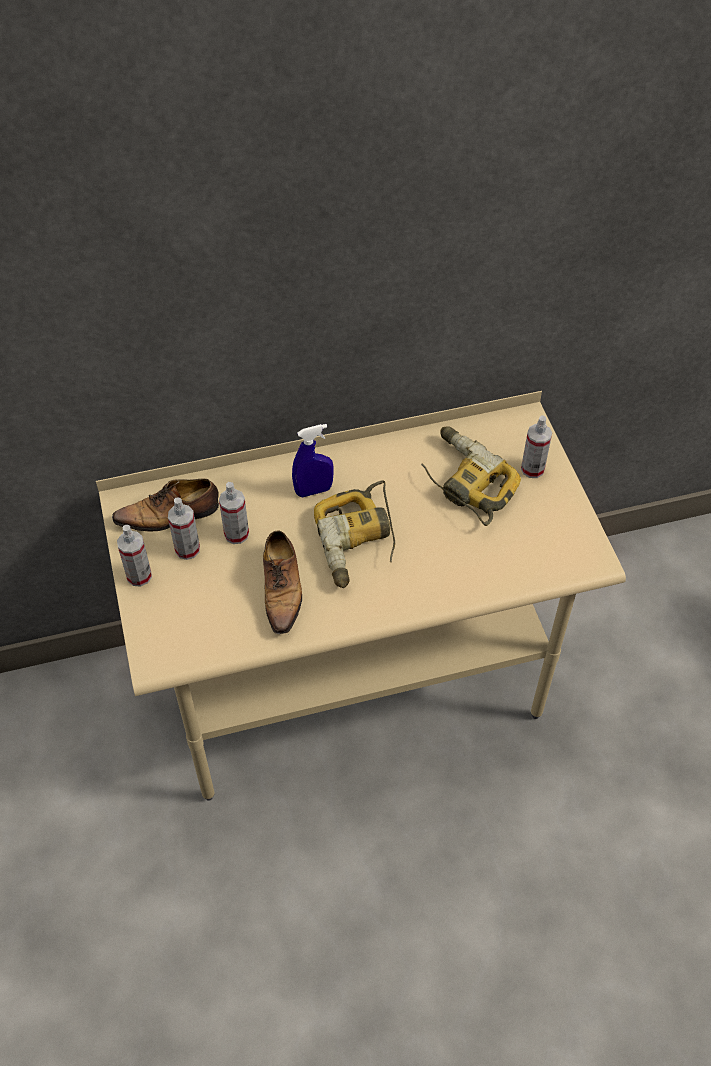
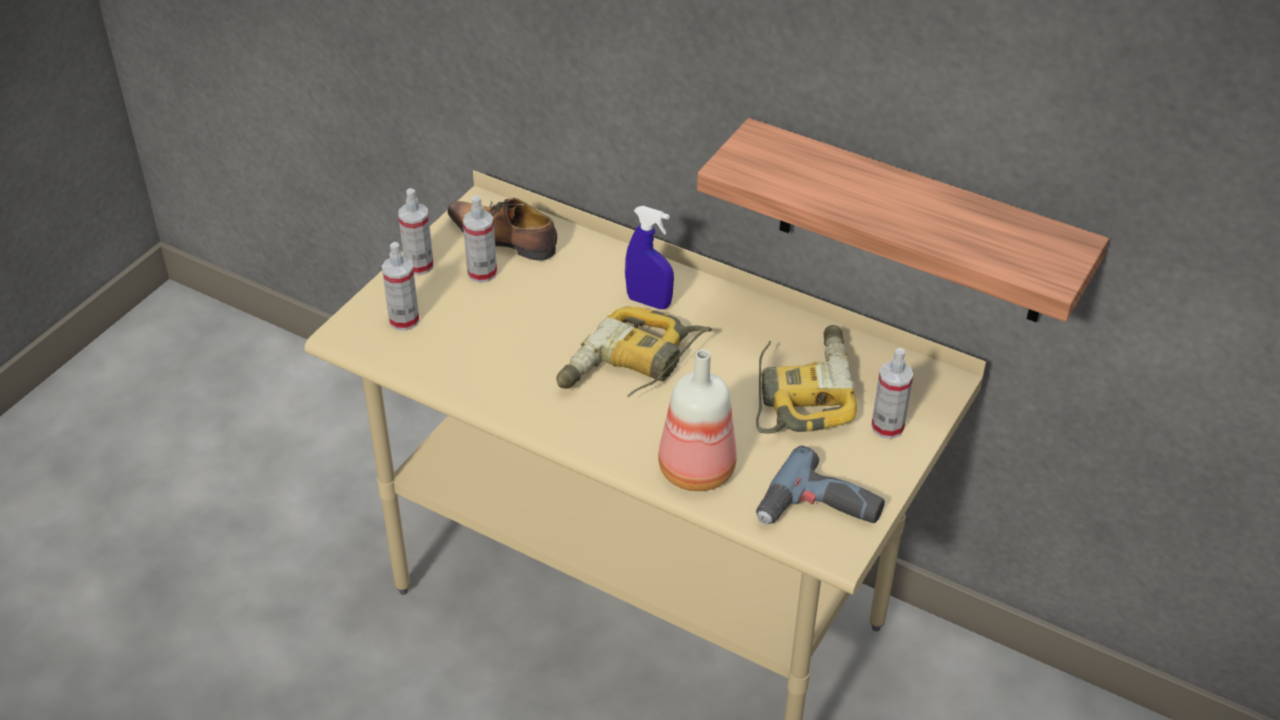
camera: 45 degrees right, 10 degrees down
(236, 534) = (536, 289): spray bottle -> spray bottle (404, 320)
(282, 589) = (515, 356): shoe -> none
(473, 578) = (695, 471): none -> bottle
(475, 332) = (913, 224): none -> shelf
(562, 549) = (819, 512): none -> power drill

